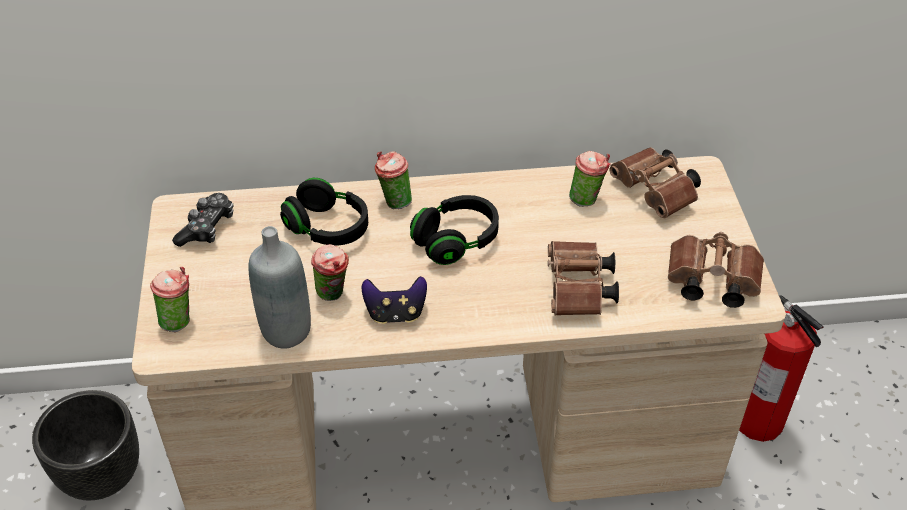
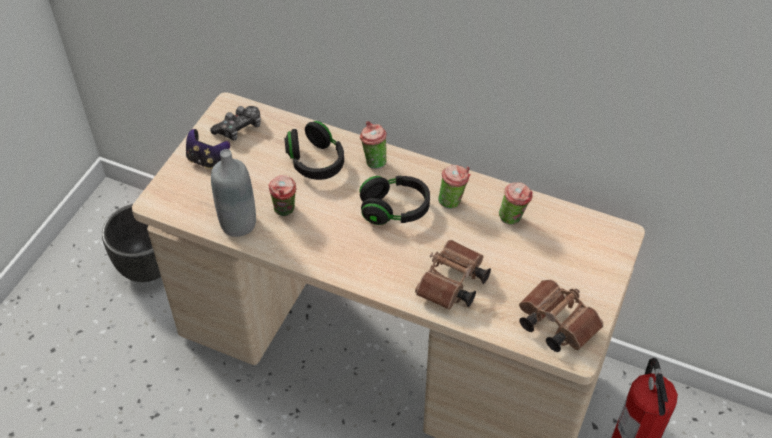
camera: 30 degrees right, 5 degrees up
(179, 320) = (179, 186): cup -> cup (452, 201)
(395, 313) = (315, 244): game controller -> game controller (207, 160)
(656, 194) = (570, 237): brown binoculars -> none

